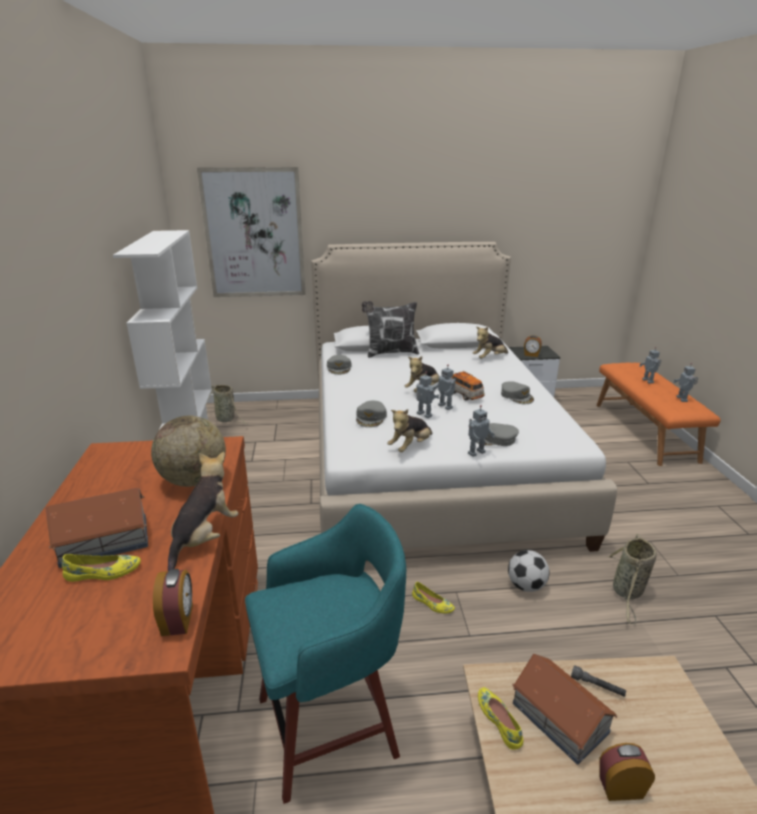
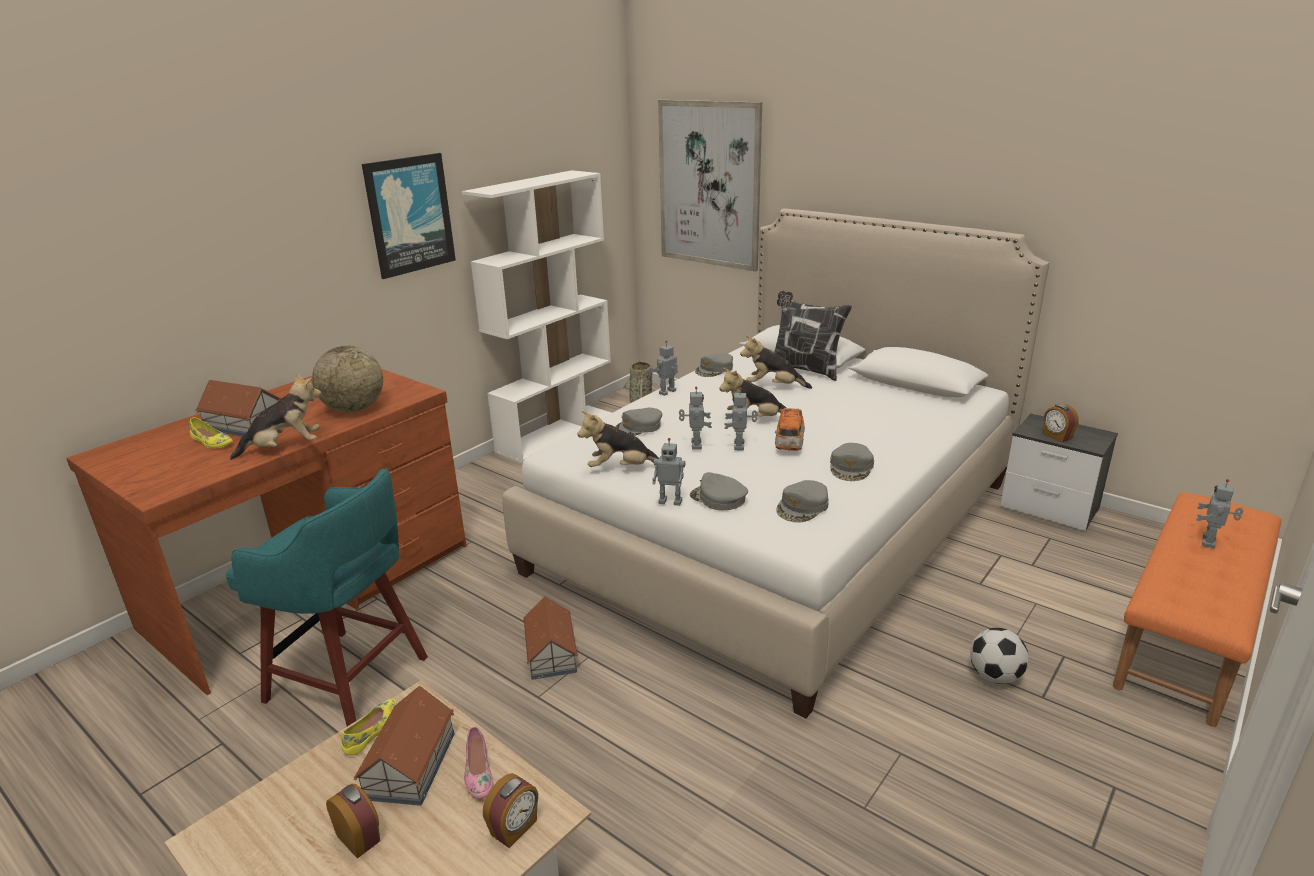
camera: 45 degrees right, 0 degrees up
(90, 282) = (409, 215): none -> picture
(178, 620) = (187, 485): alarm clock -> alarm clock (515, 828)
(432, 604) = (551, 652): yellow shoe -> toy house
(489, 358) = (921, 413): plush toy -> plush toy (773, 387)
(526, 586) = (661, 695): football -> football (994, 676)
(539, 425) = (803, 507): none -> grey cap
(597, 686) = (478, 772): grey flashlight -> pink shoe
(627, 592) = (761, 776): basket -> none
(682, 399) = (1217, 590): toy robot -> toy robot (668, 392)

